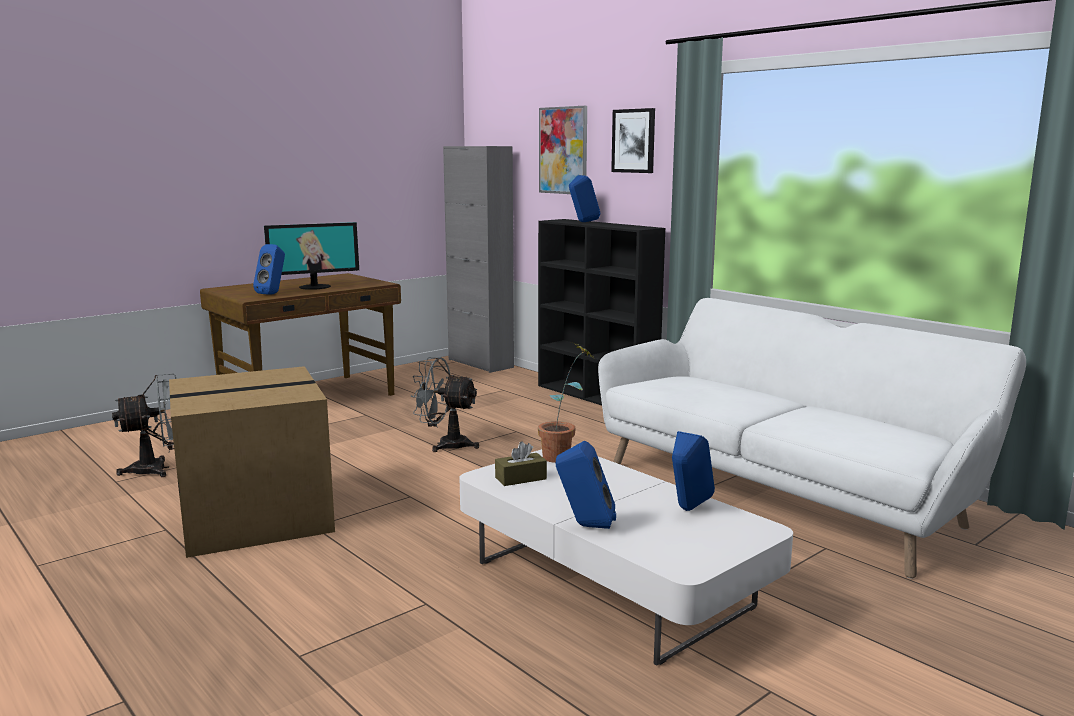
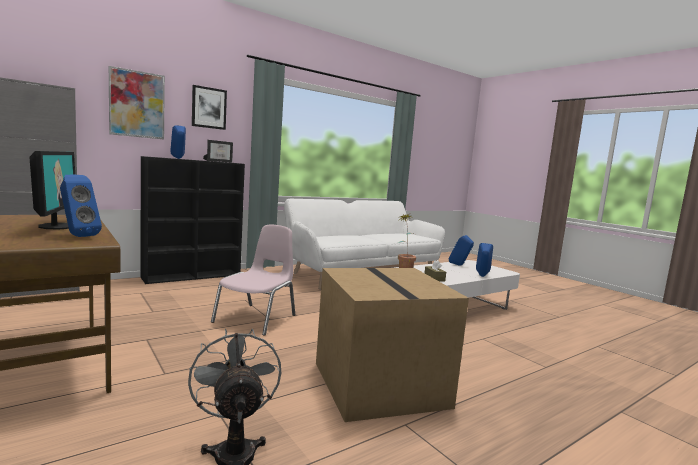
camera: 85 degrees left, 5 degrees down
(445, 444) = (257, 318): grey fan -> pink chair
(627, 226) = (218, 161): none -> picture frame

